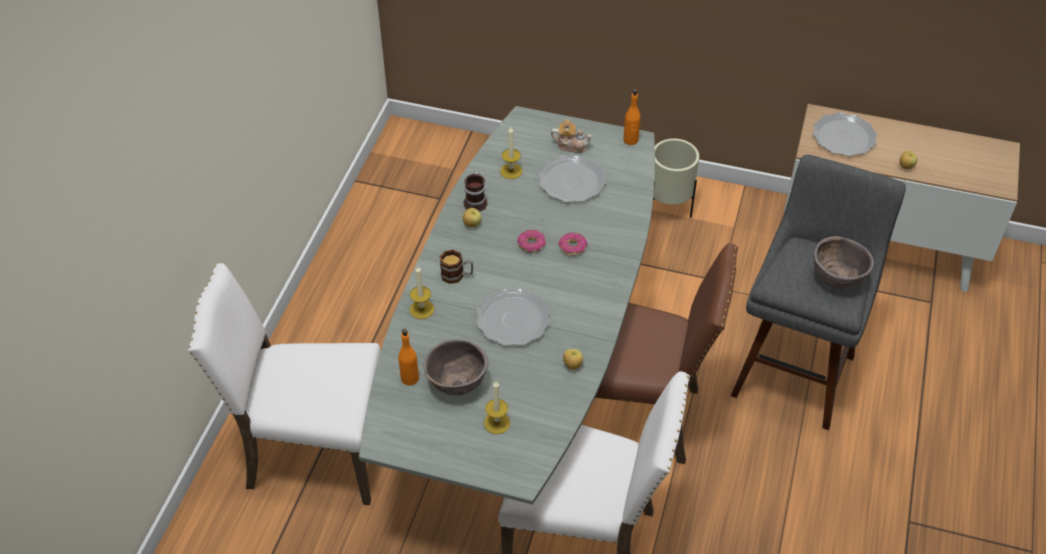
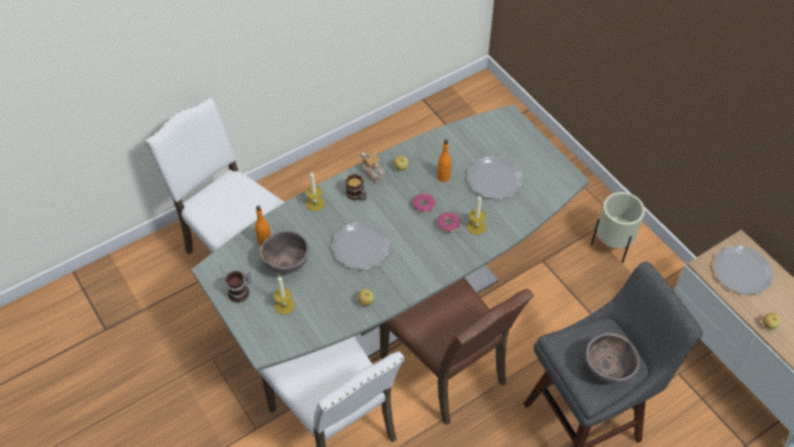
camera: 40 degrees right, 5 degrees up
(476, 201) = (419, 154): mug -> mug (241, 292)
(511, 171) = (462, 147): candle -> candle (476, 227)
(571, 145) = (521, 154): teapot -> teapot (373, 172)
(630, 140) = (566, 175): orange bottle -> orange bottle (443, 177)

